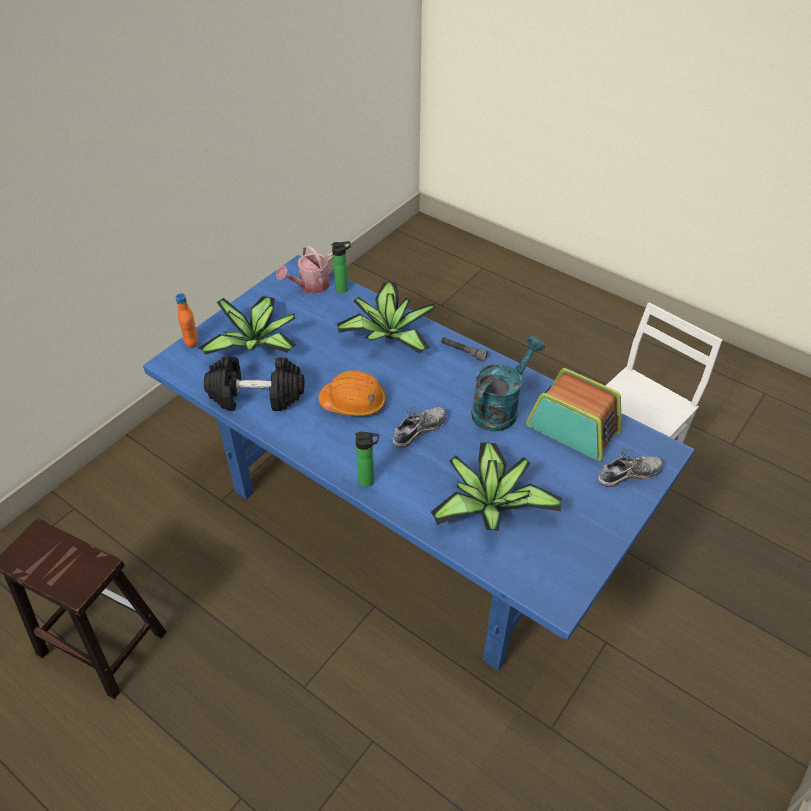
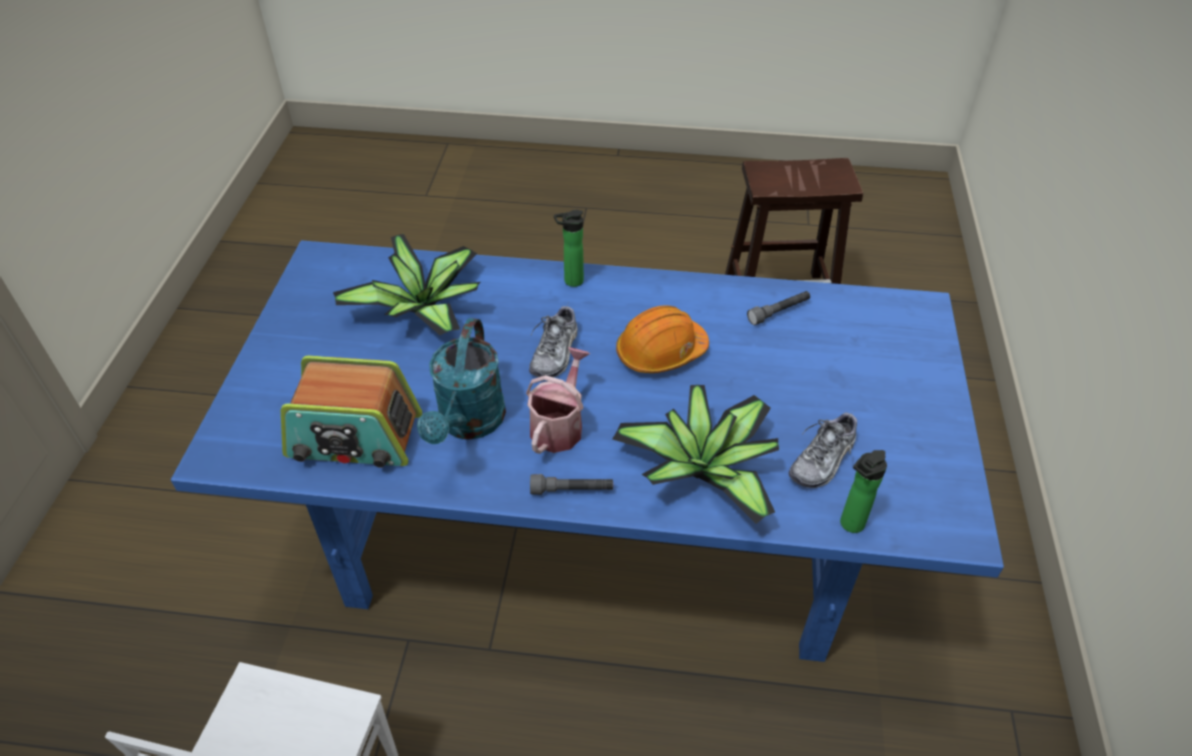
camera: 150 degrees right, 0 degrees up
(191, 342) = (937, 341): orange bottle -> none
(256, 344) = (860, 374): potted plant -> none
(256, 396) = (779, 312): black dumbbell -> grey flashlight
(310, 286) = (904, 505): watering can -> watering can (559, 425)
(628, 474) = (263, 405): shoe -> shoe (823, 460)

